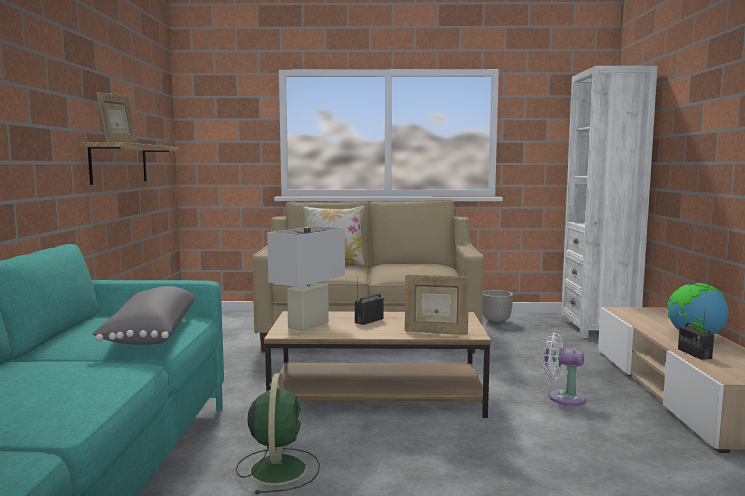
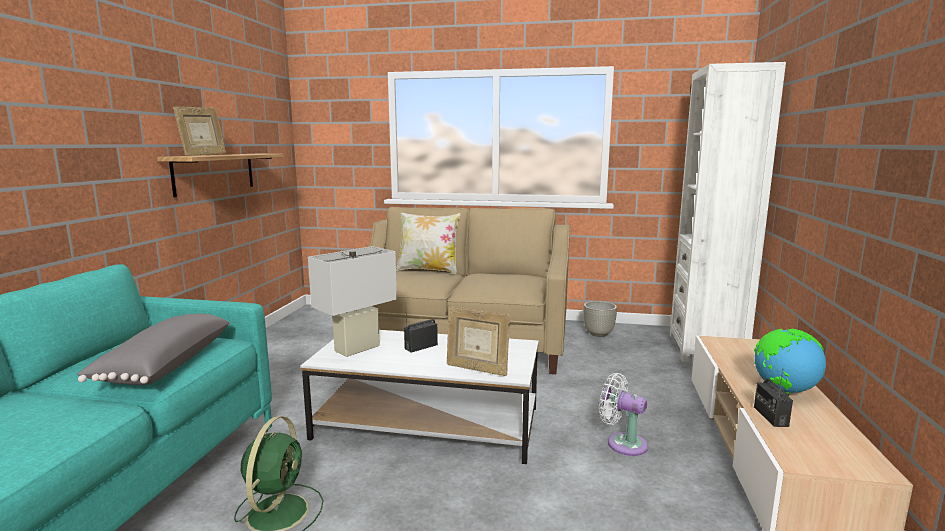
camera: 10 degrees right, 5 degrees up
(377, 395) = (428, 422): brown coffee table -> white coffee table

